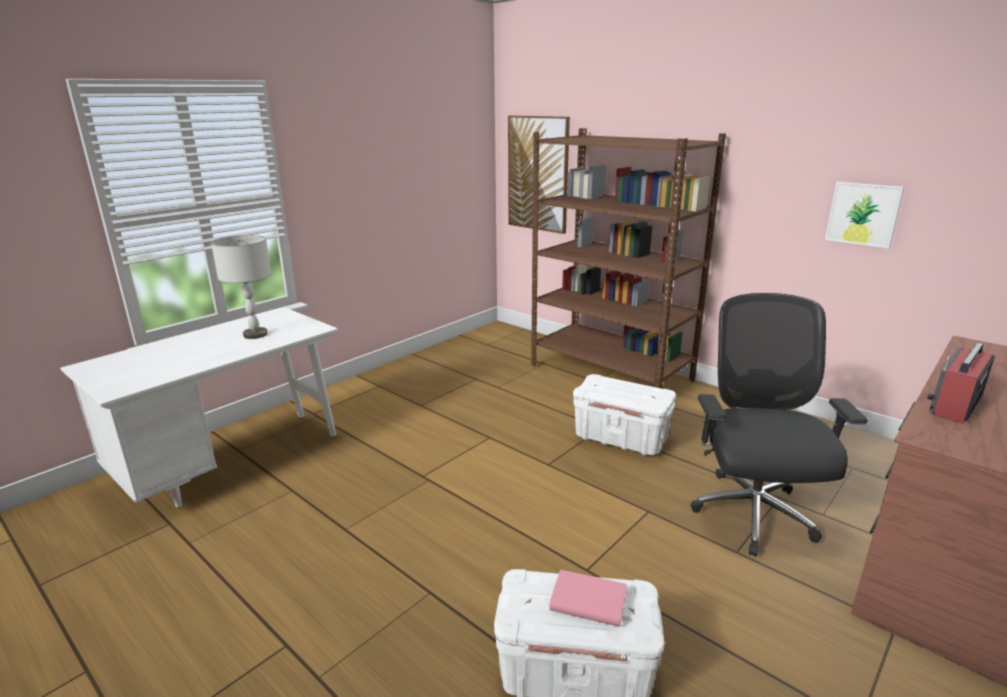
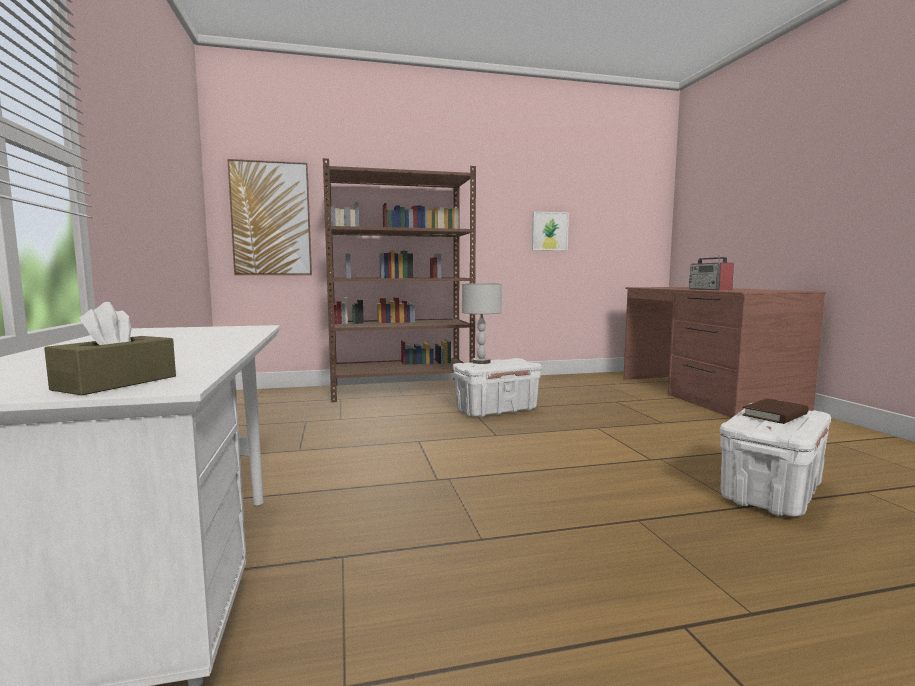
camera: 55 degrees left, 15 degrees down
(116, 383) = (116, 383): none -> brown tissue box
(256, 334) = (182, 337): grey table lamp -> grey table lamp (481, 362)
(588, 601) = (775, 415): pink book -> brown book
(753, 514) = (627, 409): office chair -> none

